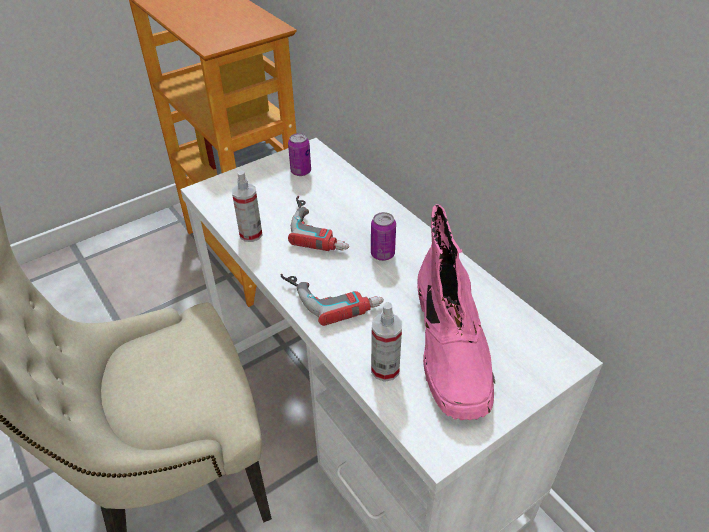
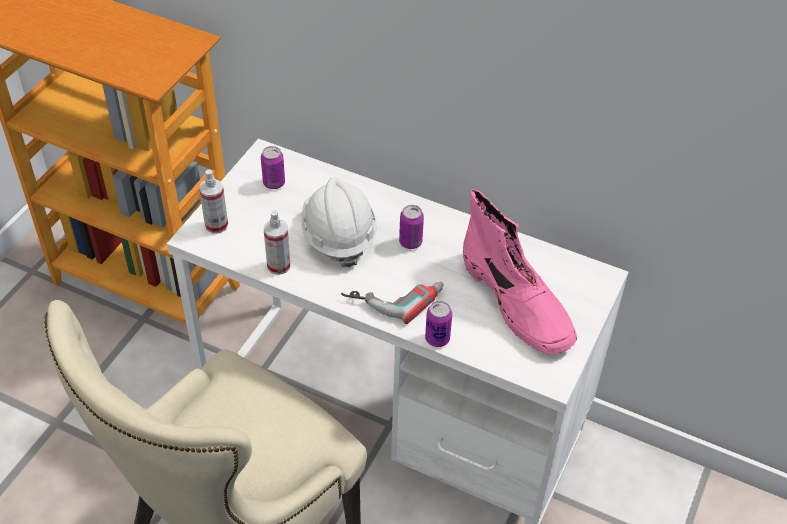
camera: 30 degrees left, 5 degrees up
(321, 227) = (338, 236): power drill -> white hard hat
(342, 351) = (437, 339): none -> can
(385, 369) = (479, 339): spray bottle -> spray bottle (216, 225)

